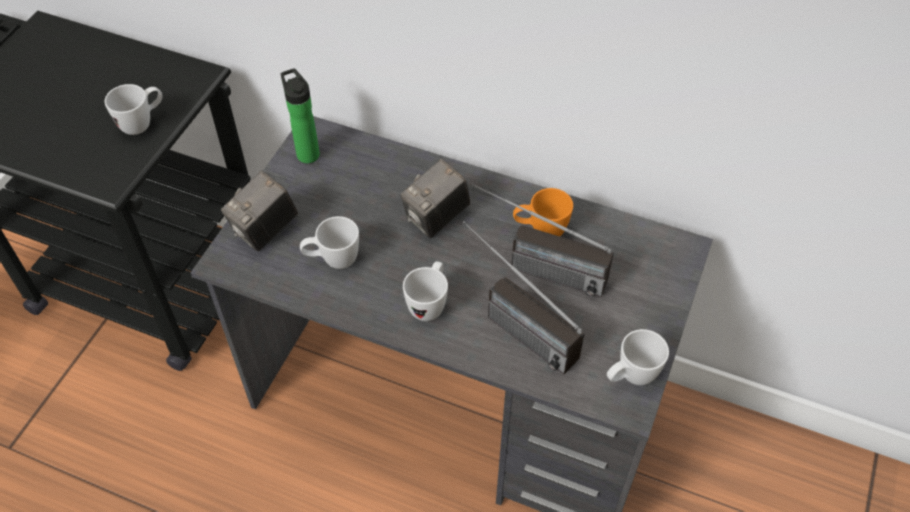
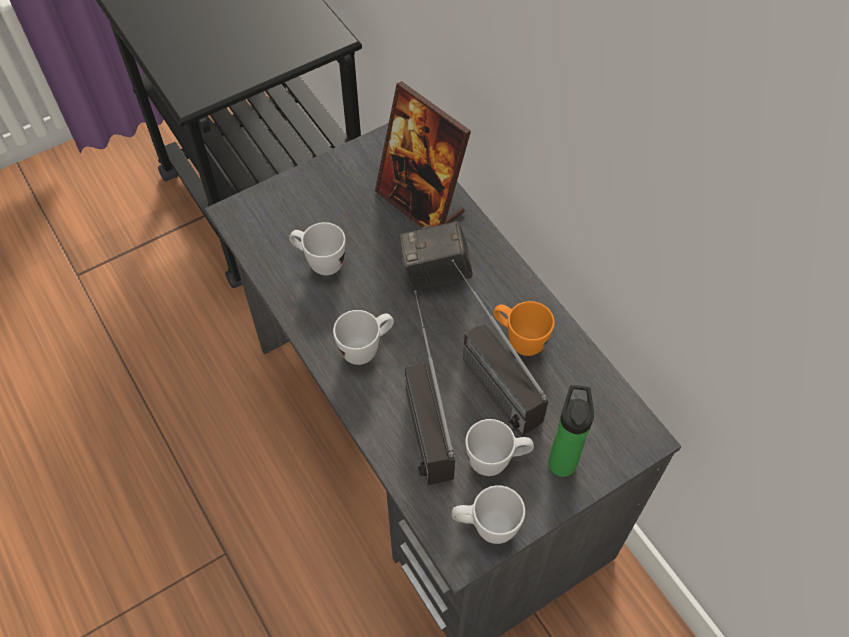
camera: 35 degrees right, 5 degrees up
(143, 123) = (254, 59): white mug -> white mug (497, 460)
(265, 231) = (287, 205): camera -> none
(306, 152) = (375, 153): bottle -> bottle (562, 459)
(378, 171) = (420, 203): none -> picture frame

